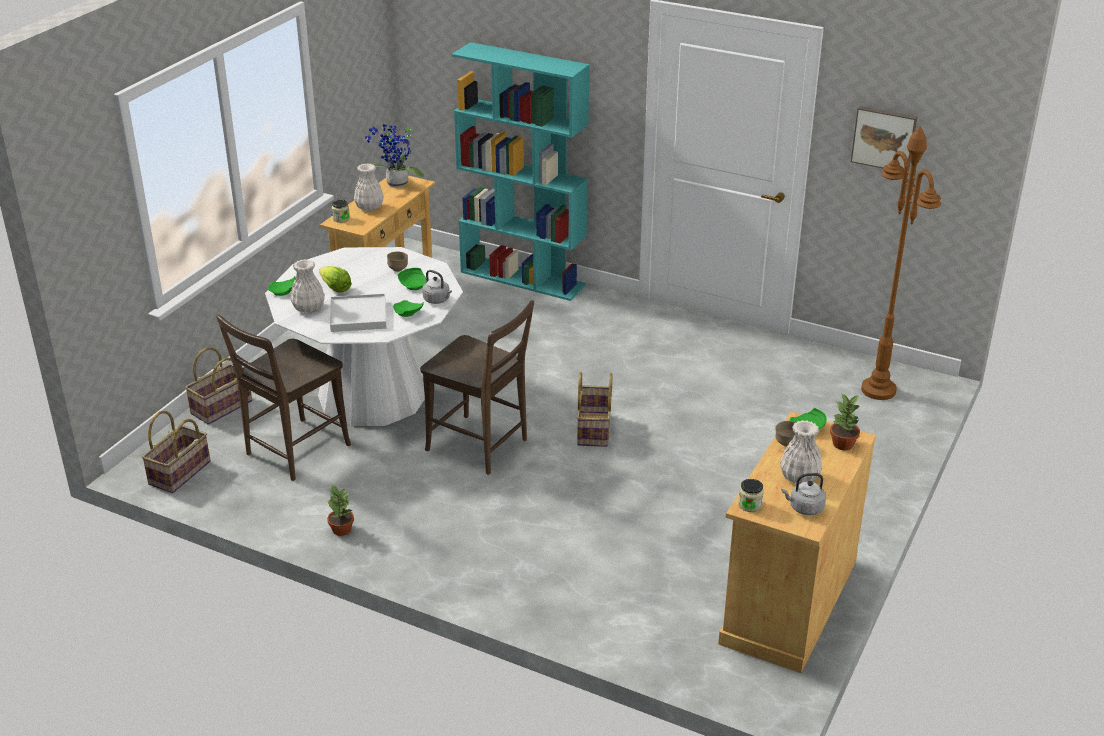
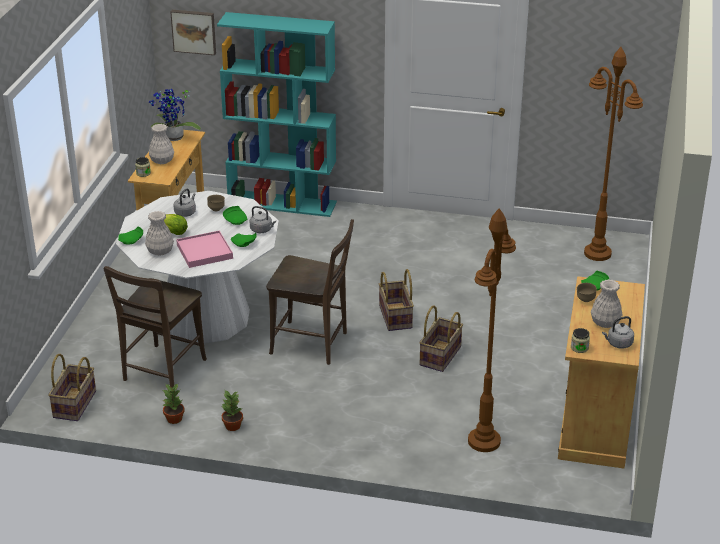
camera: 15 degrees left, 0 degrees up
(222, 408) = (82, 346): basket -> basket (441, 356)
(358, 316) = (204, 251): white tray -> pink tray
(362, 268) = (186, 212): none -> grey kettle
(633, 604) = (484, 441): none -> brown floor lamp
(843, 444) = (625, 294): potted plant -> potted plant (174, 419)
(884, 138) = (583, 57): picture -> picture (194, 31)

